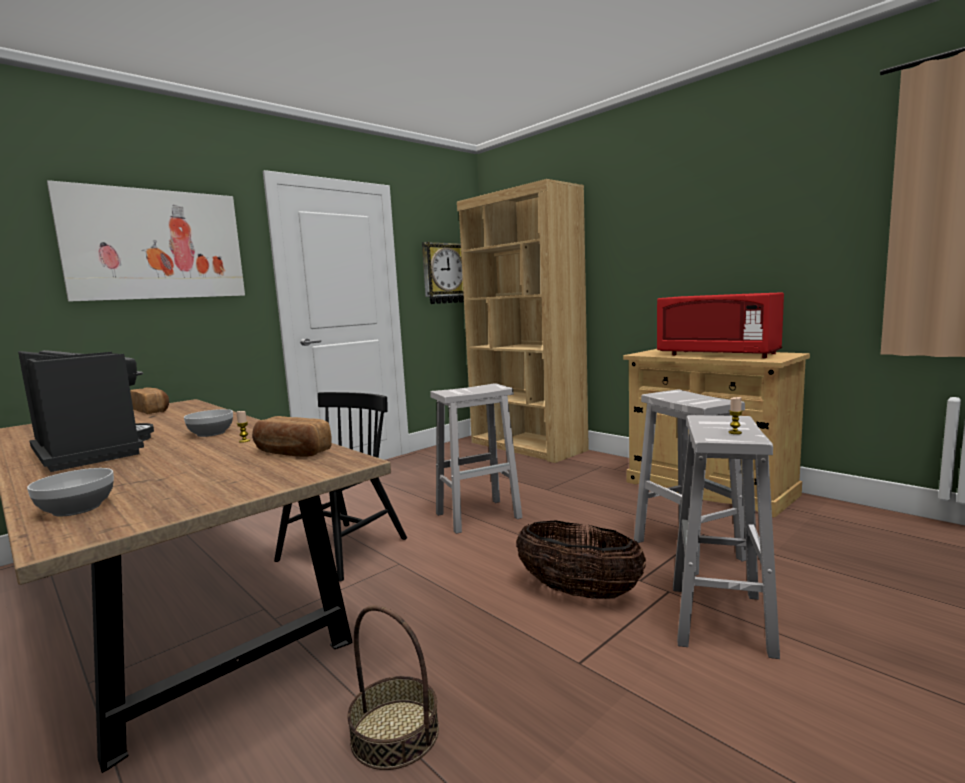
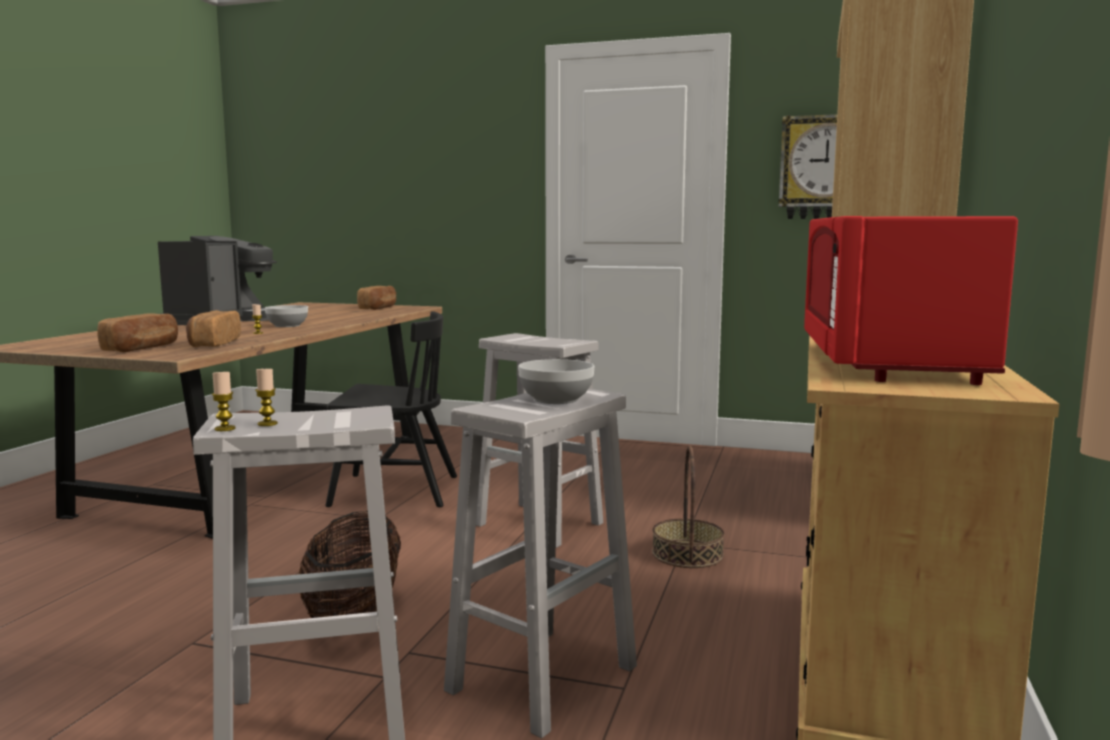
camera: 60 degrees right, 0 degrees up
(76, 509) = (71, 339): bowl -> bowl (555, 399)
(156, 245) = (430, 144): picture -> none
(262, 474) = (142, 348): none -> bread
(394, 733) = (83, 586): basket -> basket (687, 554)
(752, 438) = (225, 429): none -> candle

